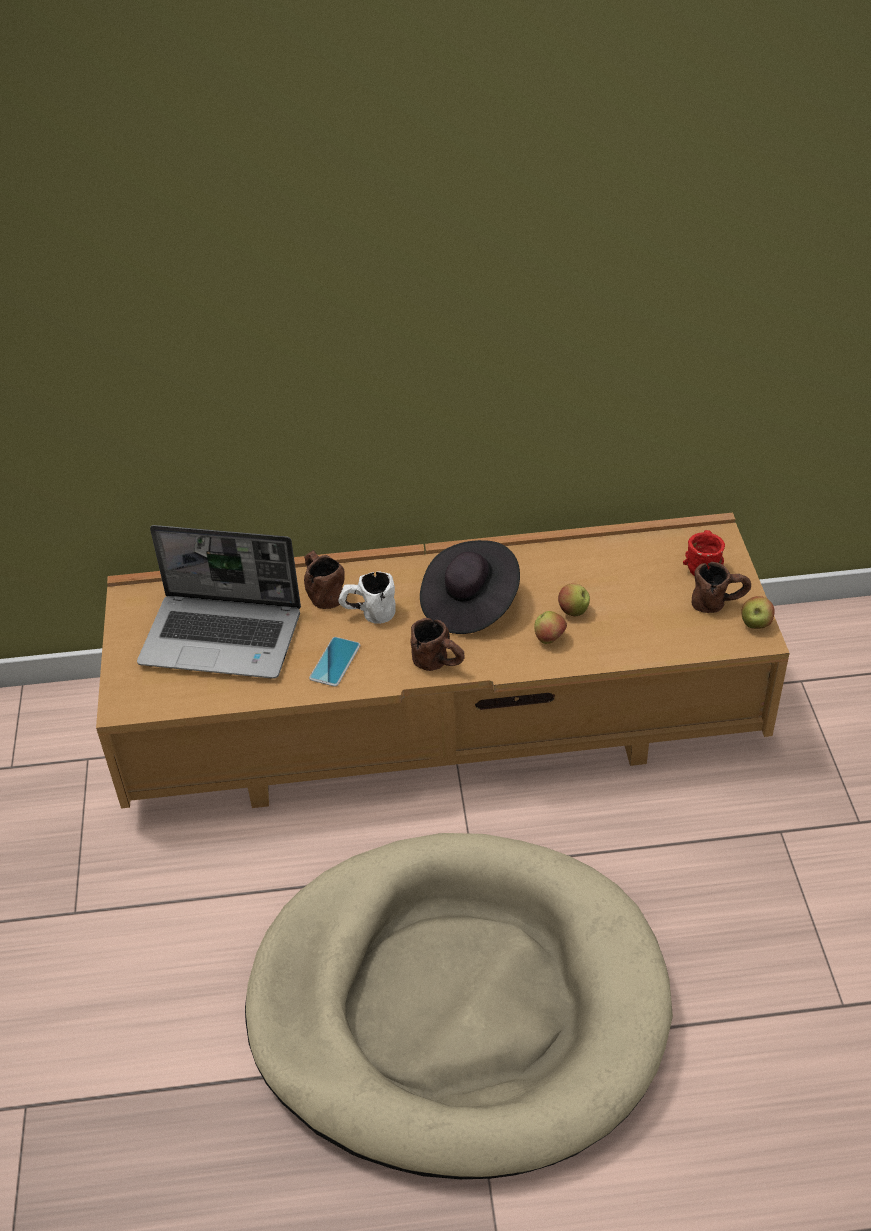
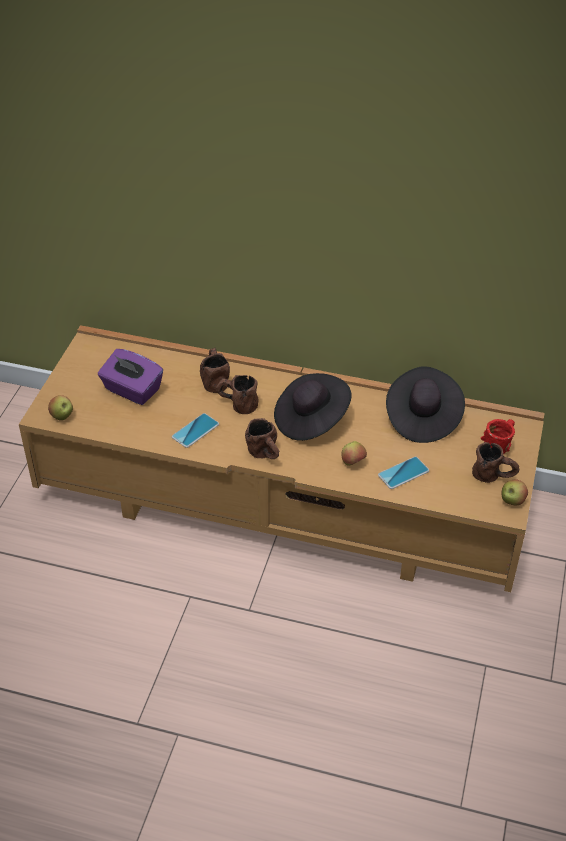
camera: 20 degrees right, 0 degrees up
(224, 637) = (132, 390): laptop -> purple tissue box
(368, 614) = (237, 405): white mug -> brown mug
(457, 1005) = (186, 700): beige dog bed -> none
(573, 611) = (382, 448): apple -> apple (62, 416)
(598, 561) = (422, 418): none -> black hat
(615, 632) = (403, 473): none -> phone

